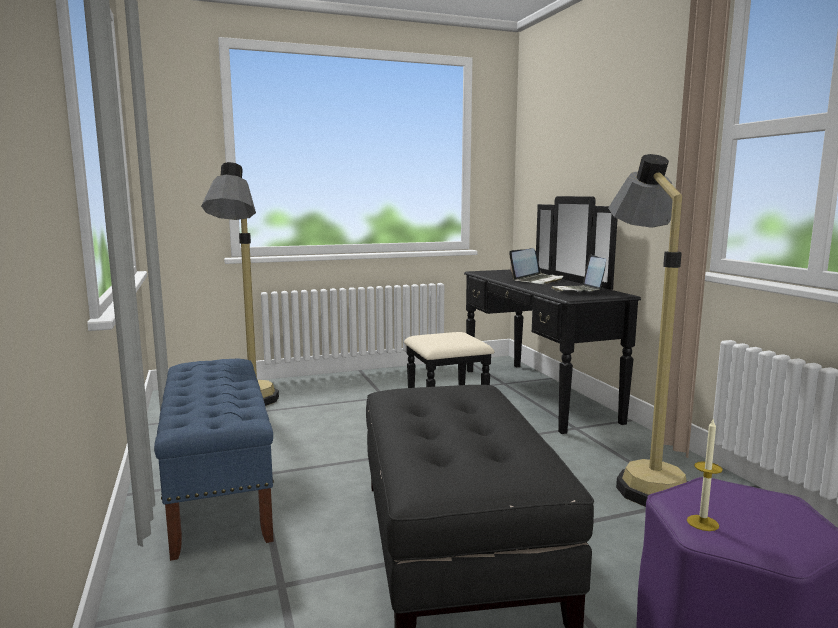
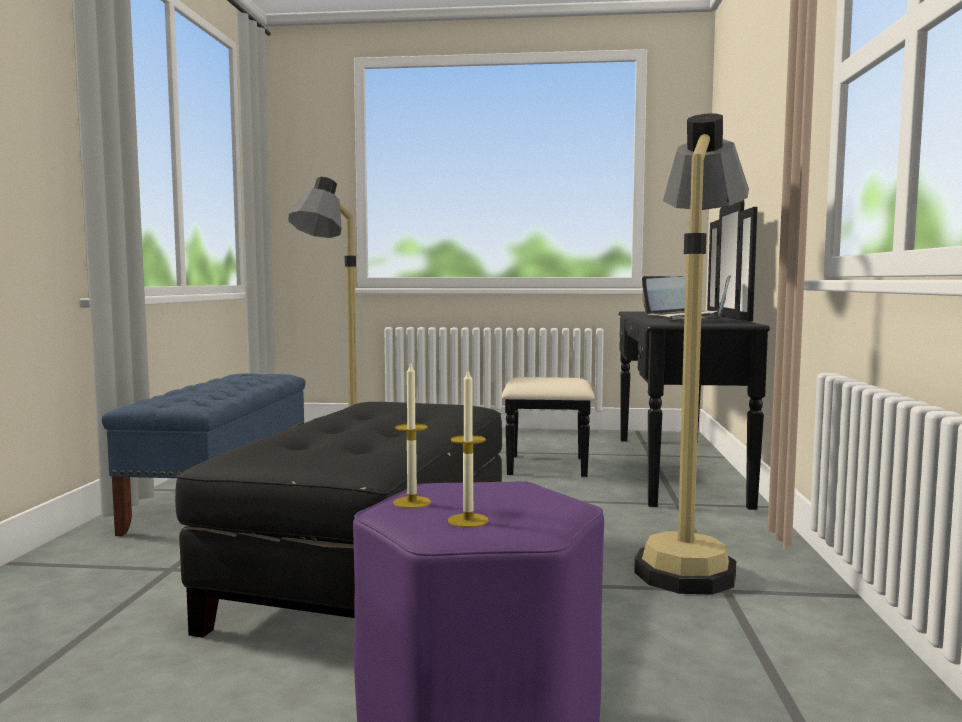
camera: 25 degrees right, 5 degrees down
(773, 534) = (468, 520): none -> candle

